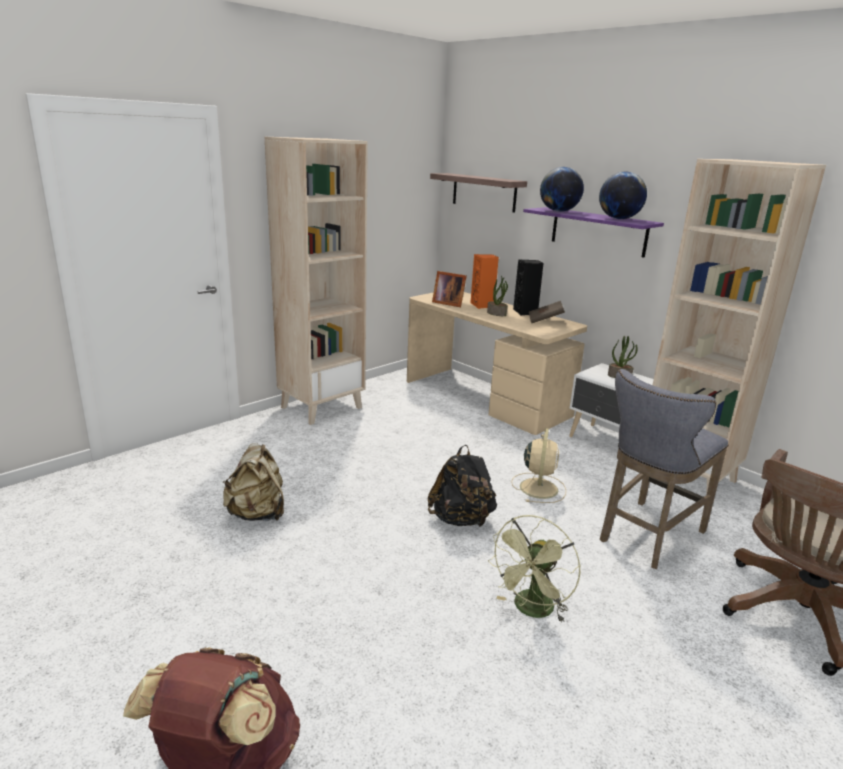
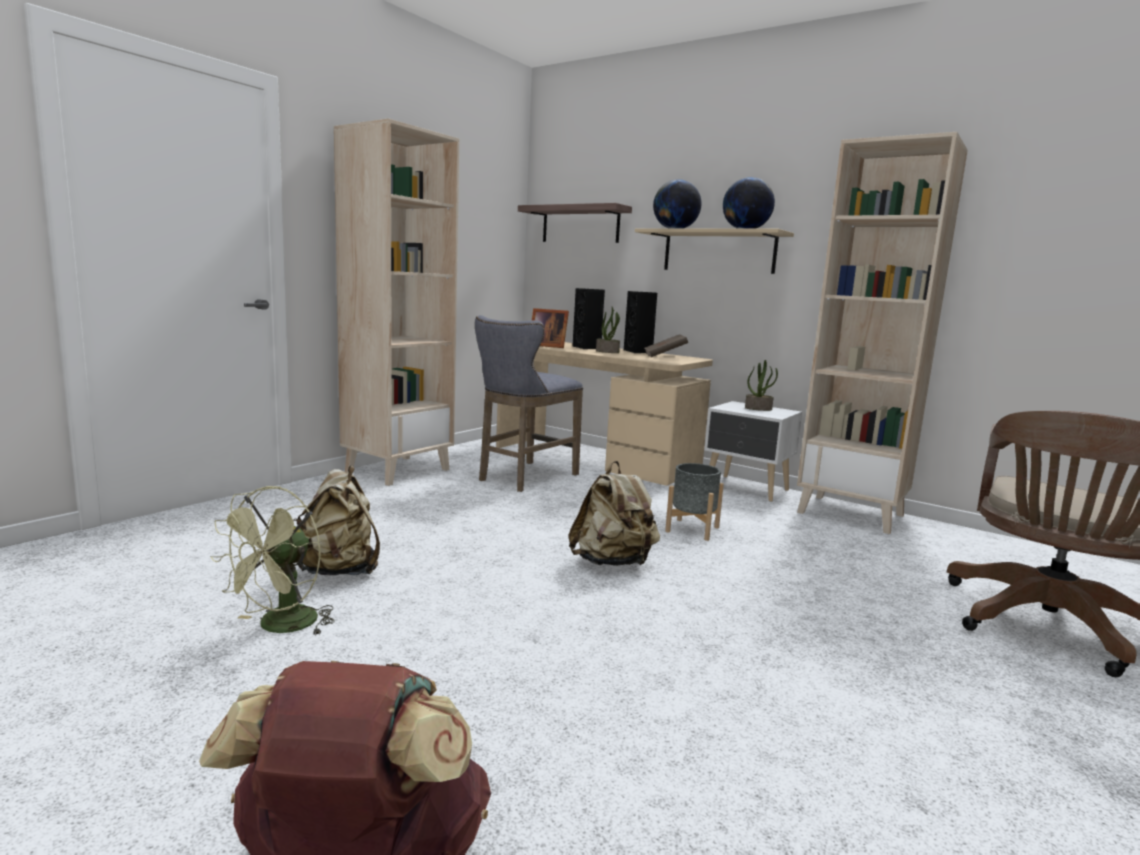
camera: 10 degrees left, 10 degrees down
(461, 519) = (613, 562): black backpack -> beige backpack
(482, 305) = (587, 348): orange speaker -> black speaker
(531, 610) = (740, 644): green fan -> green fan (280, 627)
(538, 487) = (692, 529): beige fan -> grey planter
(598, 231) = (718, 252): purple shelf -> beige shelf
(647, 537) = (838, 566): grey stool -> grey stool (523, 478)

